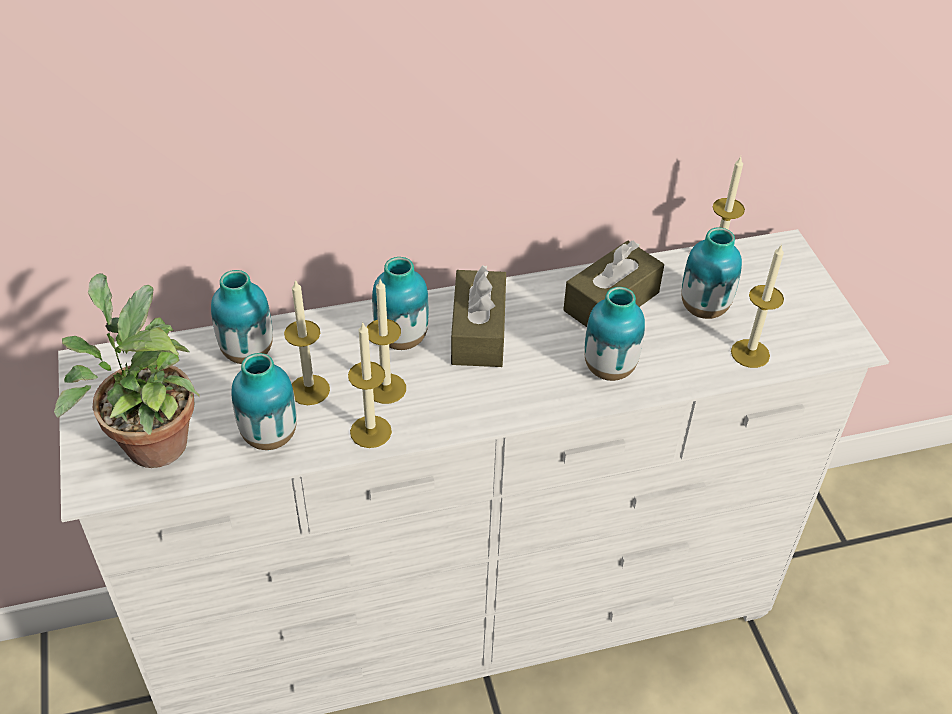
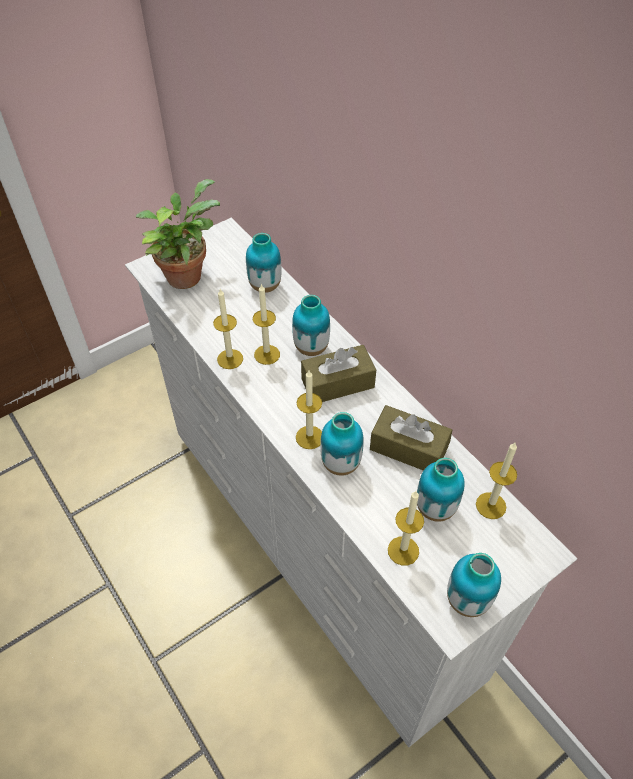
camera: 70 degrees right, 5 degrees up
(270, 436) = (208, 318): vase -> vase (467, 600)
(309, 390) = (249, 321): candle -> candle (309, 437)

